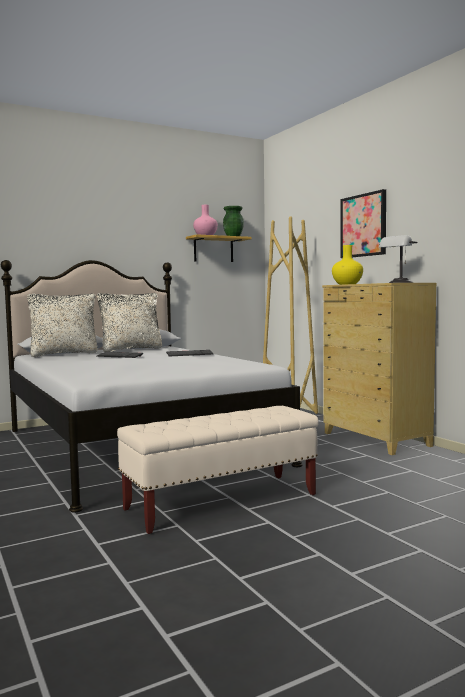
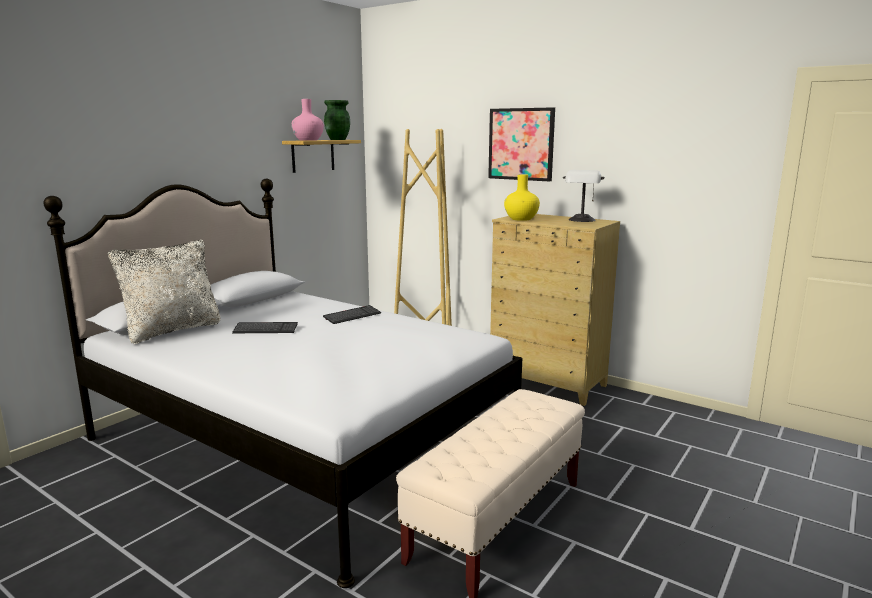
camera: 25 degrees left, 10 degrees up
(132, 350) = (252, 308): beige pillow -> none

